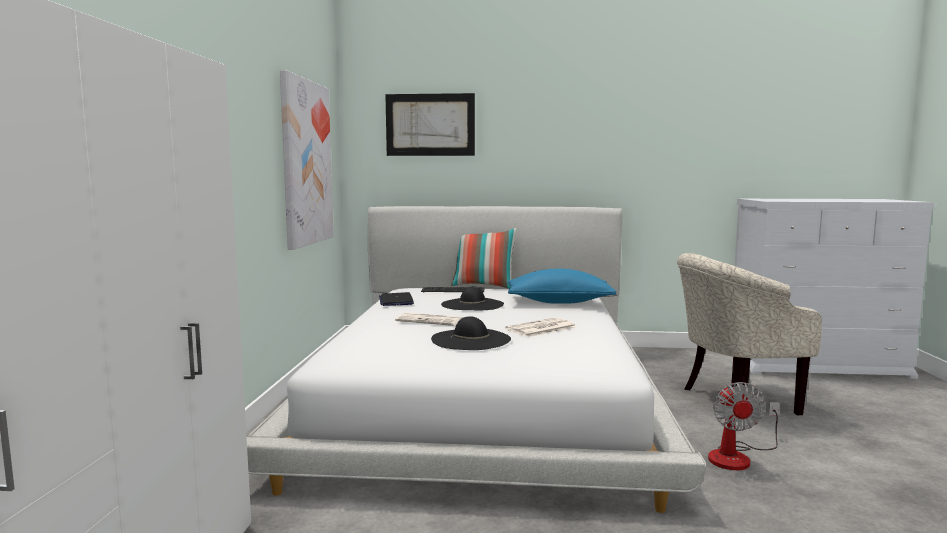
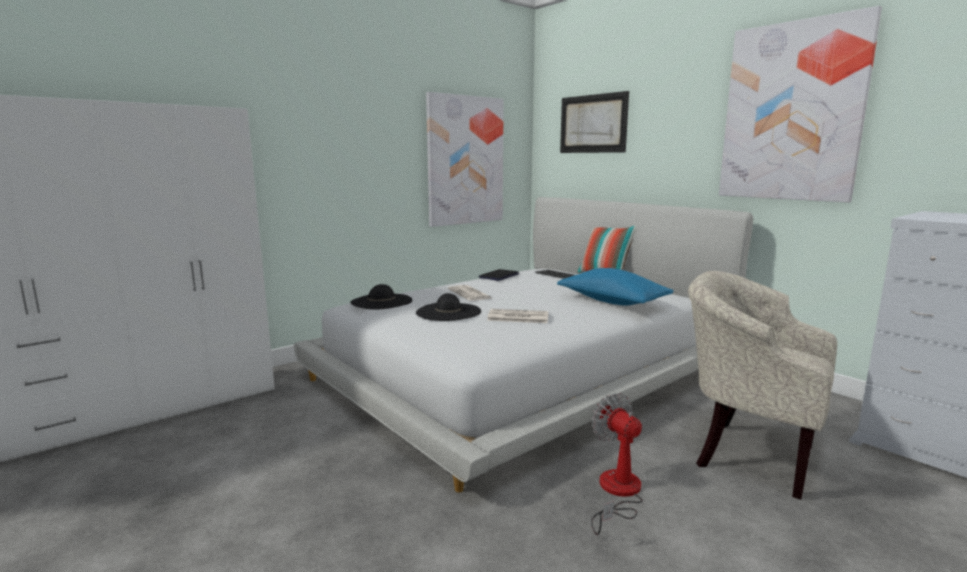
camera: 45 degrees right, 5 degrees up
(472, 304) = (536, 289): black hat -> black hat (381, 301)
(636, 124) = (792, 112): none -> picture
(737, 457) = (617, 493): fan -> fan turned 105 degrees clockwise

